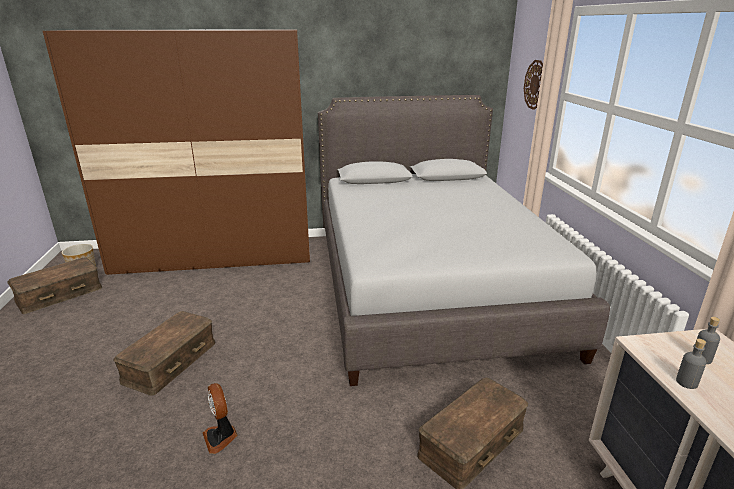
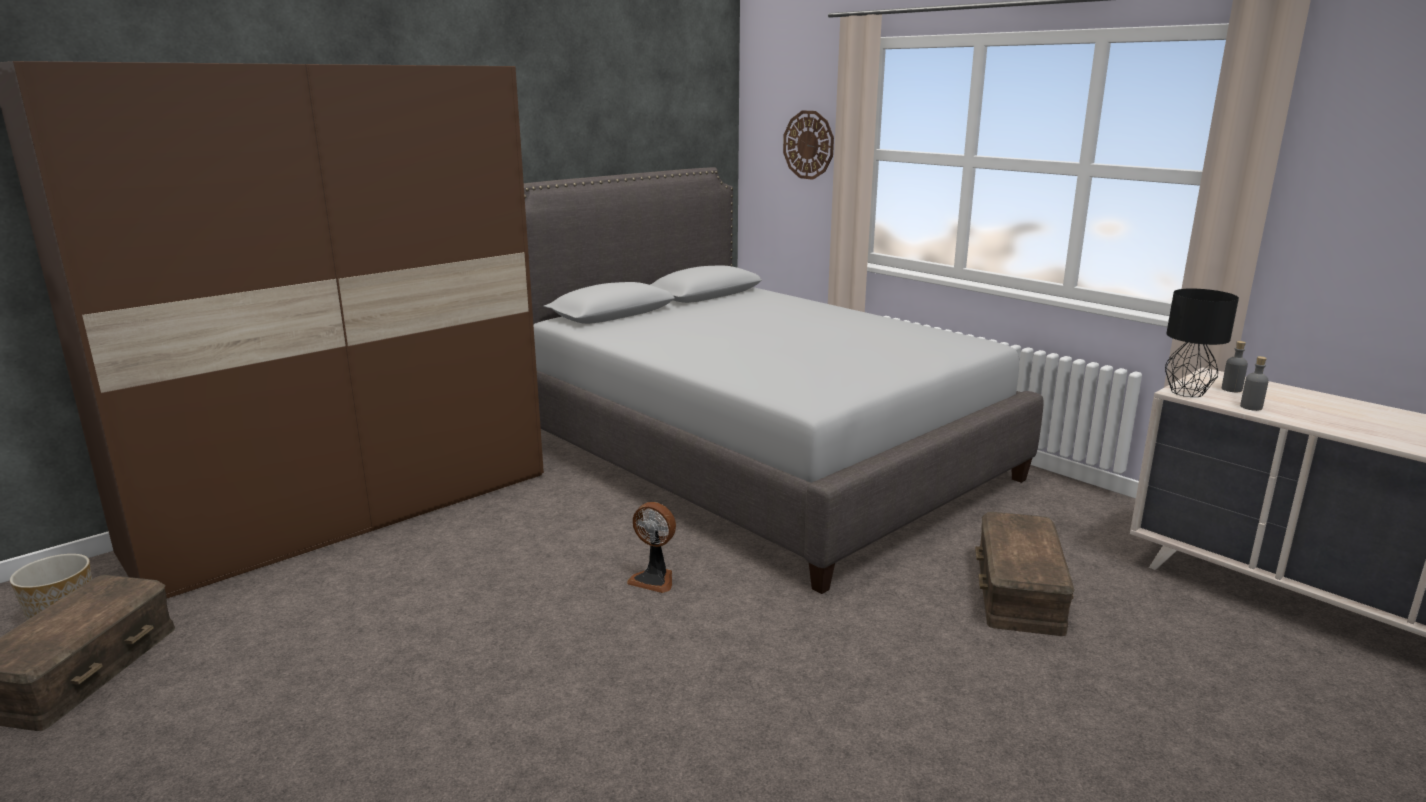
camera: 35 degrees left, 5 degrees down
(171, 362) = (518, 671): brown storage box -> none
(221, 437) = (744, 715): fan -> fan (654, 579)
(646, 347) = (1187, 393): none -> black table lamp

